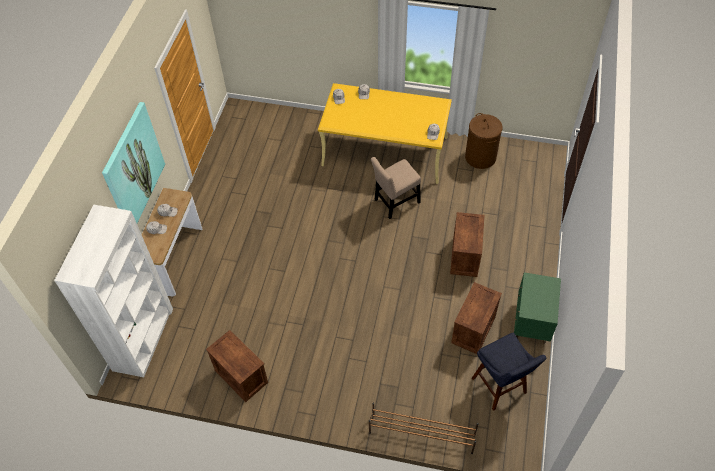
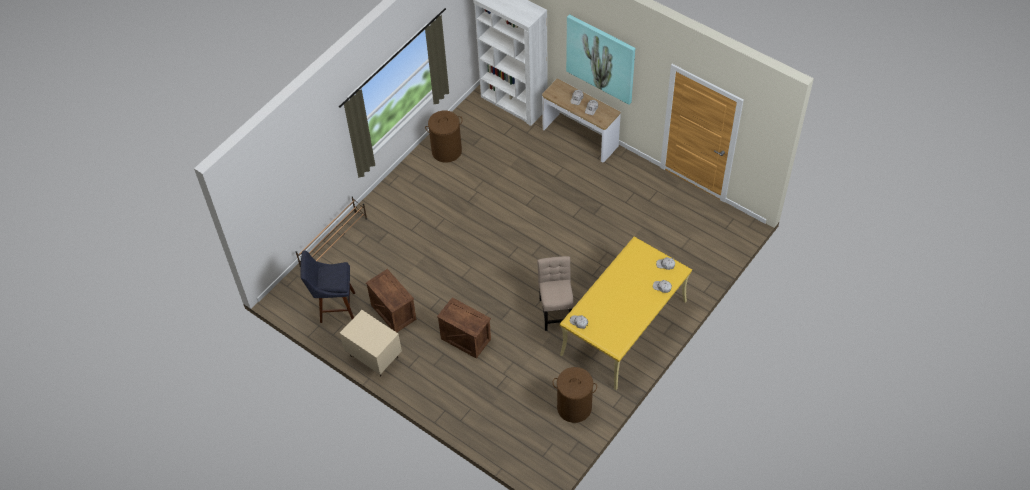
camera: 115 degrees right, 0 degrees up
(240, 376) = (446, 151): crate -> brown laundry basket
(532, 323) = (374, 357): green nightstand -> beige nightstand

